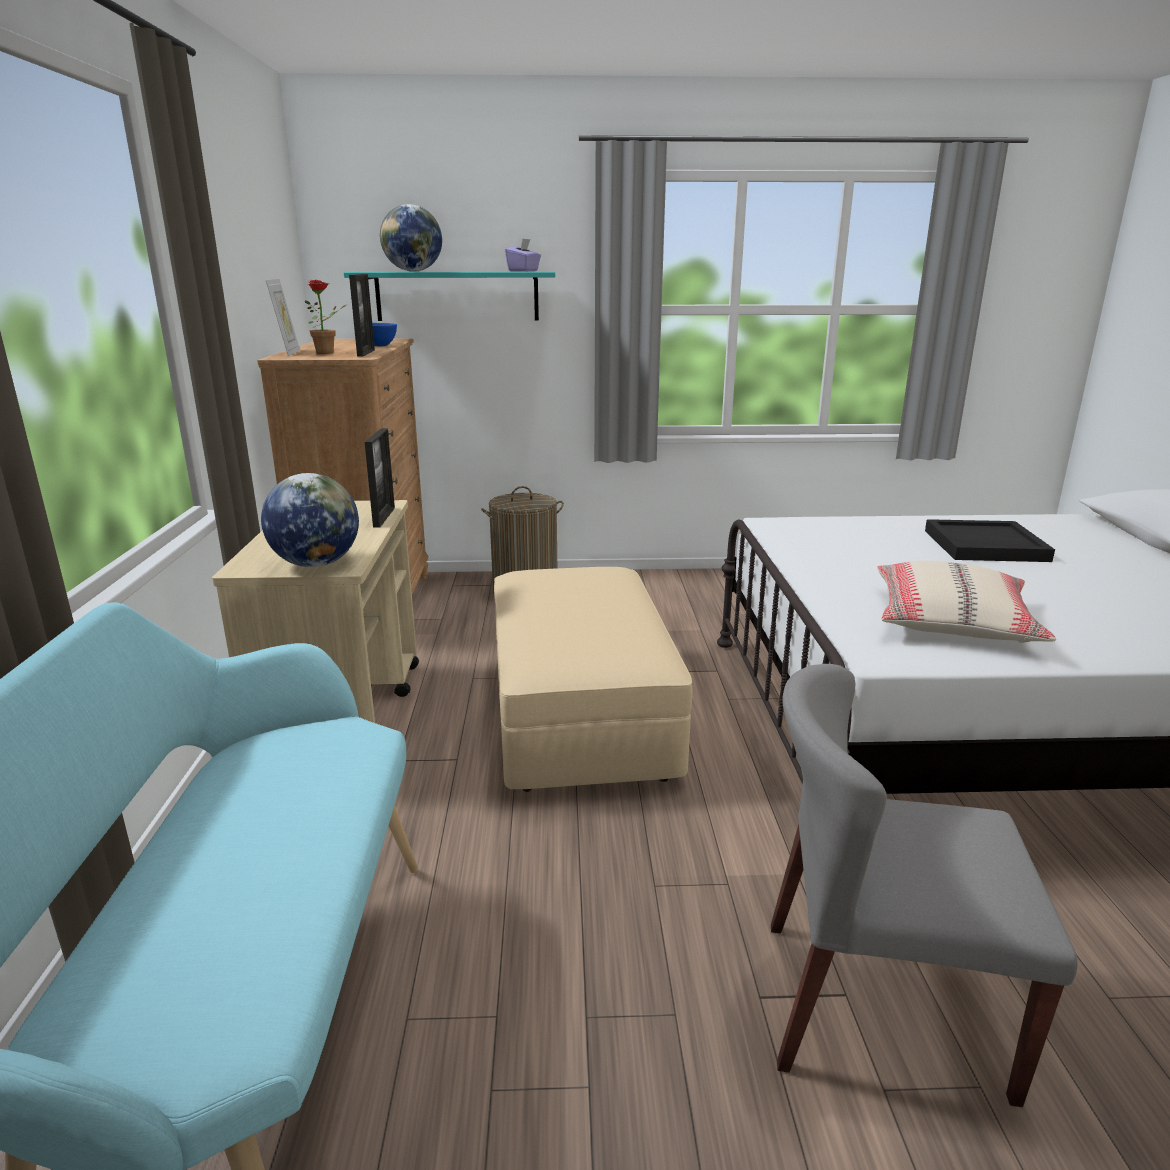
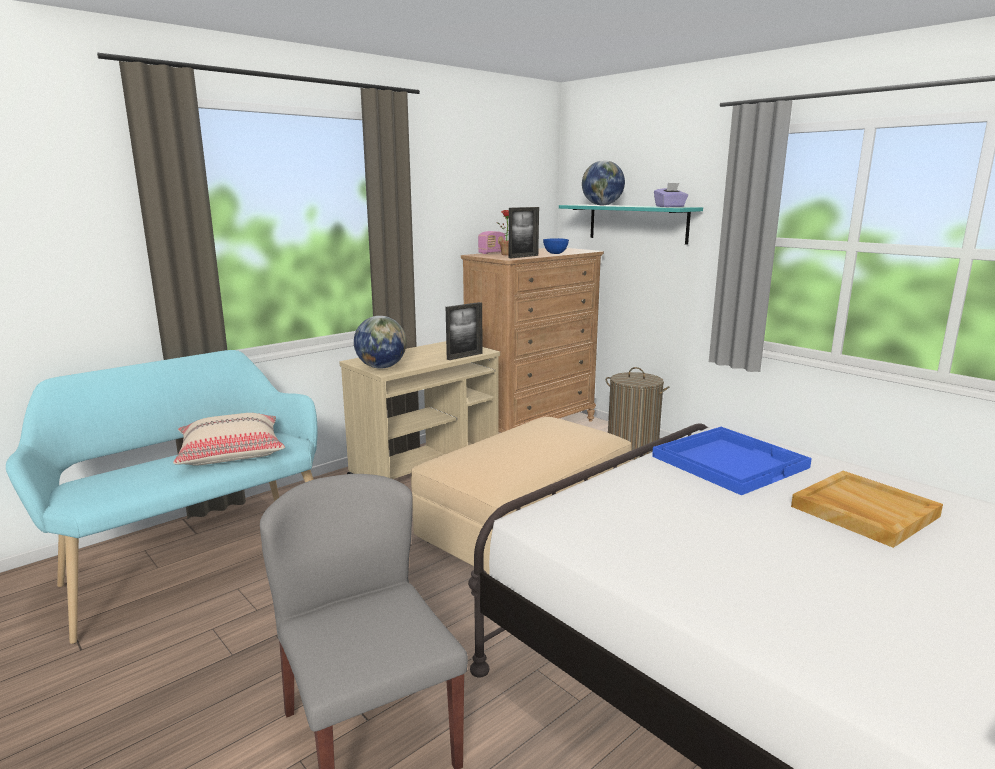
camera: 50 degrees right, 5 degrees down
(288, 353) = (492, 253): picture frame -> radio
(840, 542) = (729, 461): none -> blue tray
(953, 621) = (639, 530): beige pillow -> beige pillow (231, 452)
(984, 546) = (862, 511): black tray -> beige tray

